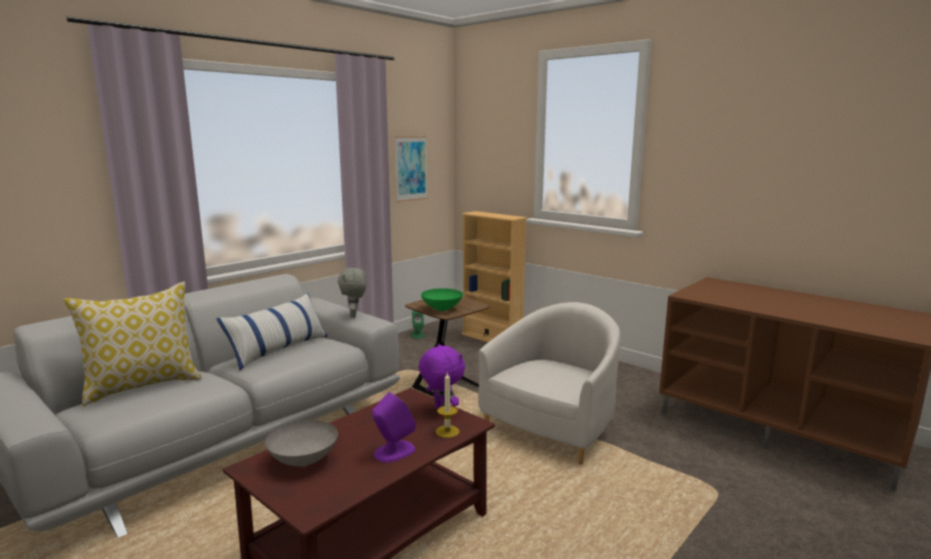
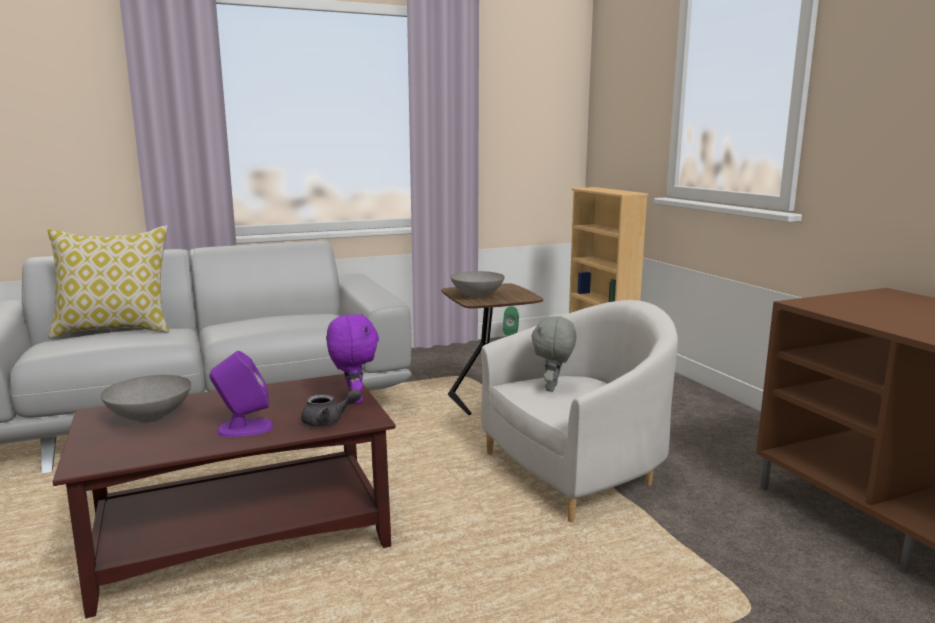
camera: 25 degrees right, 0 degrees up
(278, 350) = (272, 318): pillow -> none
(354, 315) = (373, 292): grey plush toy -> grey plush toy (553, 388)
(411, 168) = (519, 130): picture -> none
(442, 309) = (477, 296): green bowl -> grey bowl
(447, 431) = (328, 421): candle -> grey teapot

